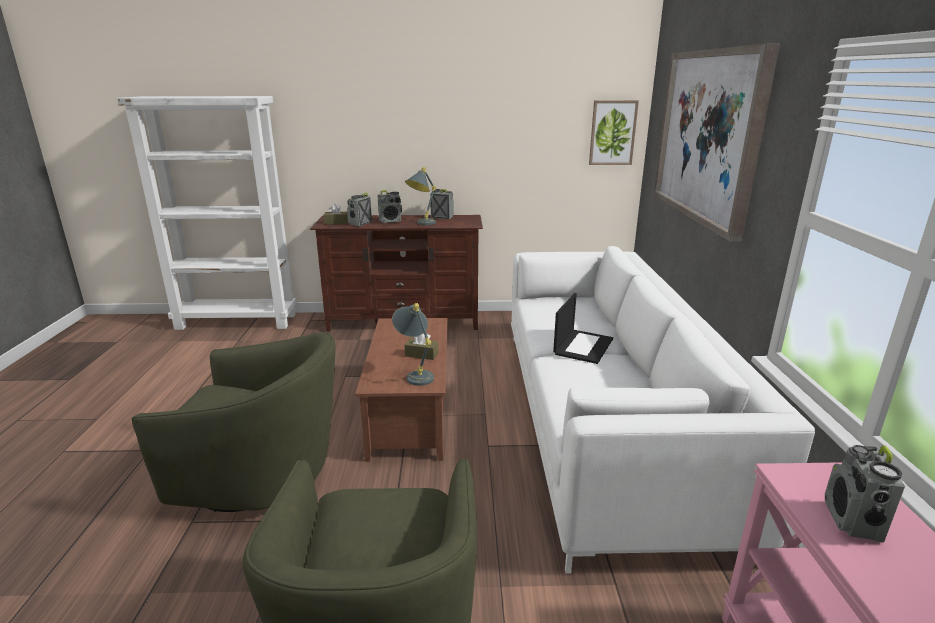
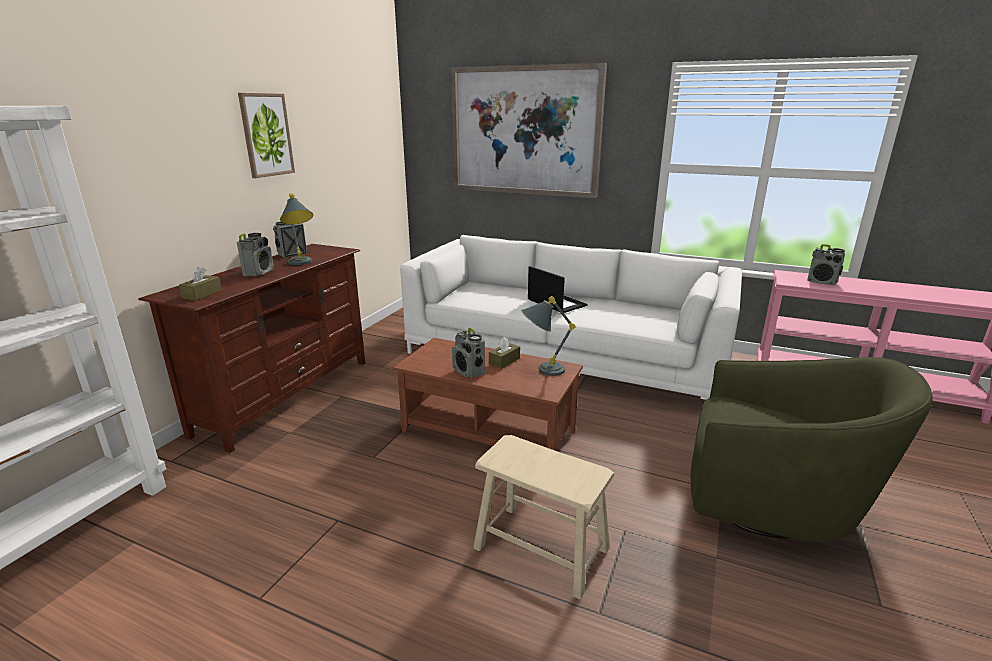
camera: 65 degrees left, 0 degrees up
(261, 477) = (541, 547): green armchair -> beige stool
(360, 223) = (236, 285): radio -> radio (469, 372)
(612, 133) = (386, 141): picture -> picture (266, 135)

